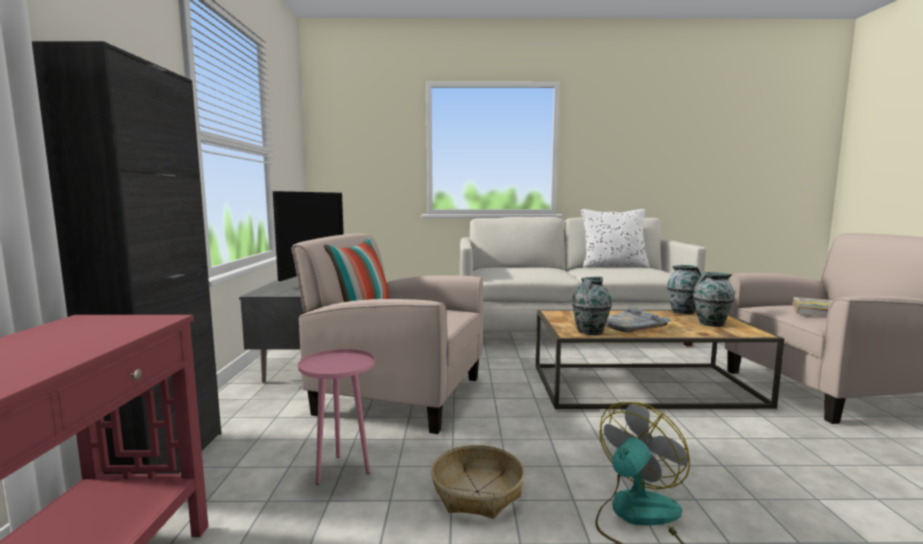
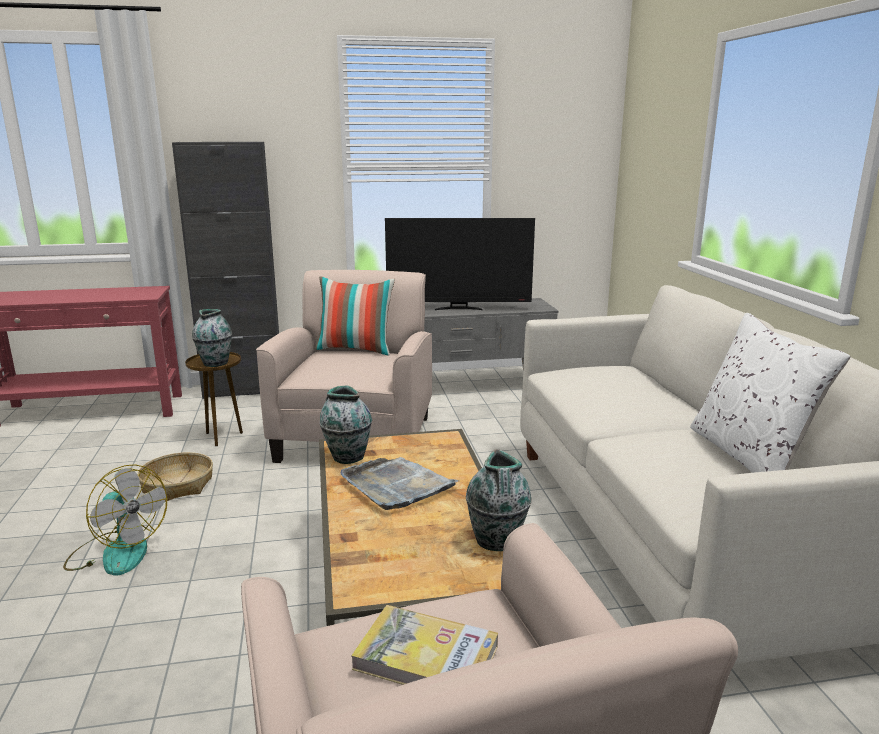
camera: 80 degrees right, 10 degrees up
(341, 470) = (222, 437): pink side table -> brown side table
(710, 323) = (414, 555): vase -> vase (215, 363)

